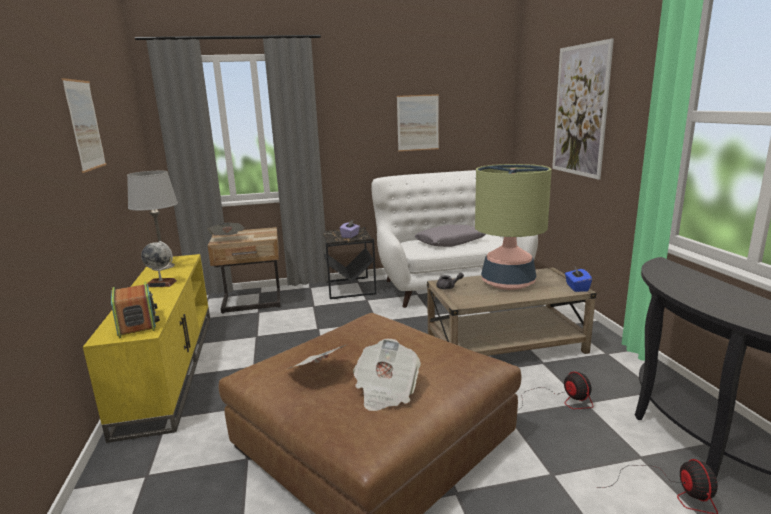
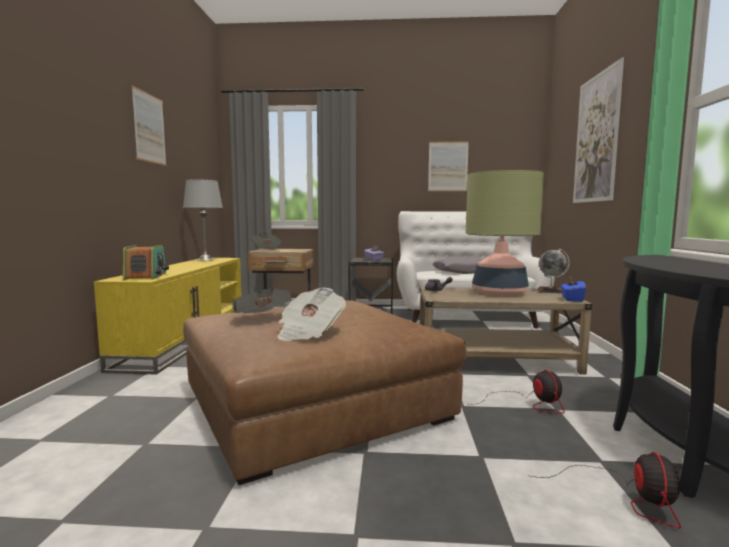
camera: 15 degrees right, 10 degrees down
(161, 283) = (191, 265): globe -> globe (551, 291)

